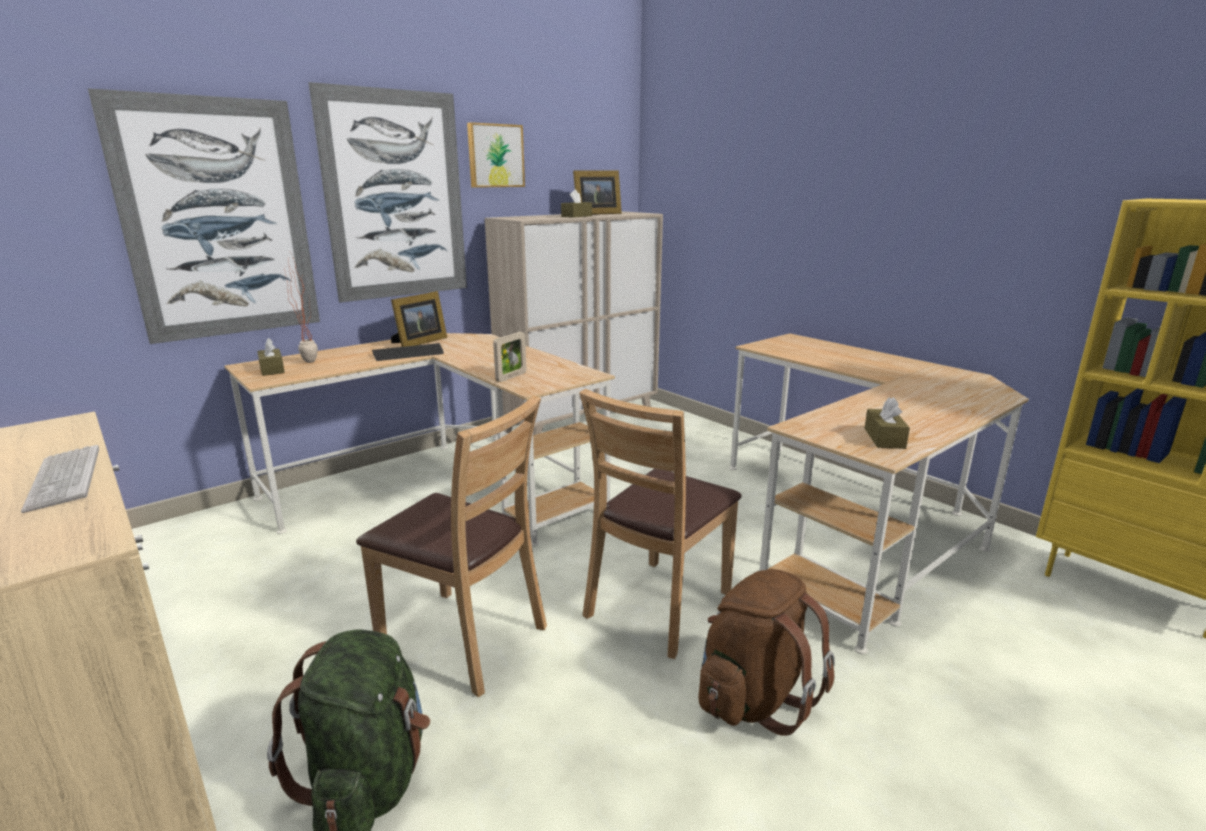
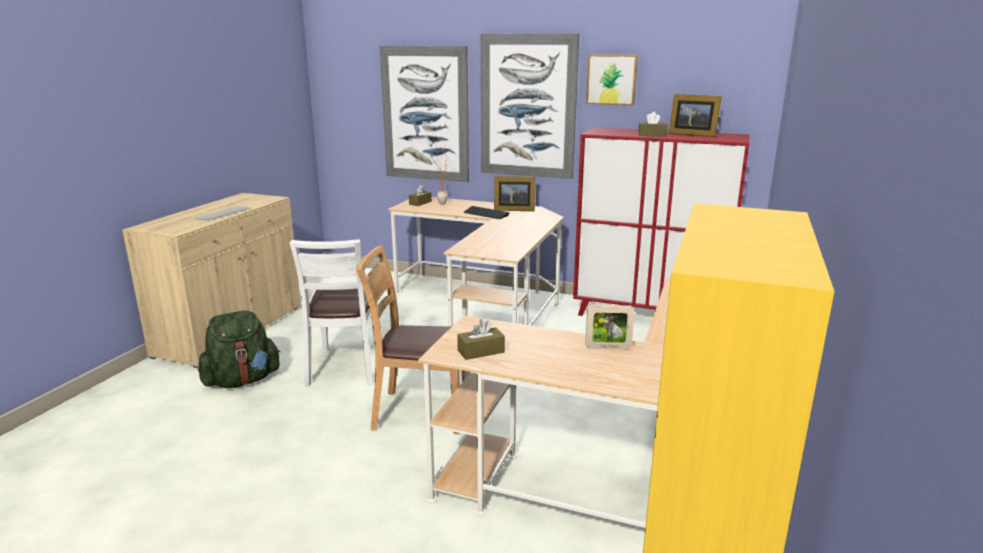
camera: 60 degrees right, 0 degrees up
(464, 639) = (345, 367): brown chair -> white chair
(511, 377) = (475, 241): picture frame -> picture frame (608, 348)
(580, 421) = (649, 316): beige cabinet -> red cabinet
(754, 697) = (353, 465): brown backpack -> none

